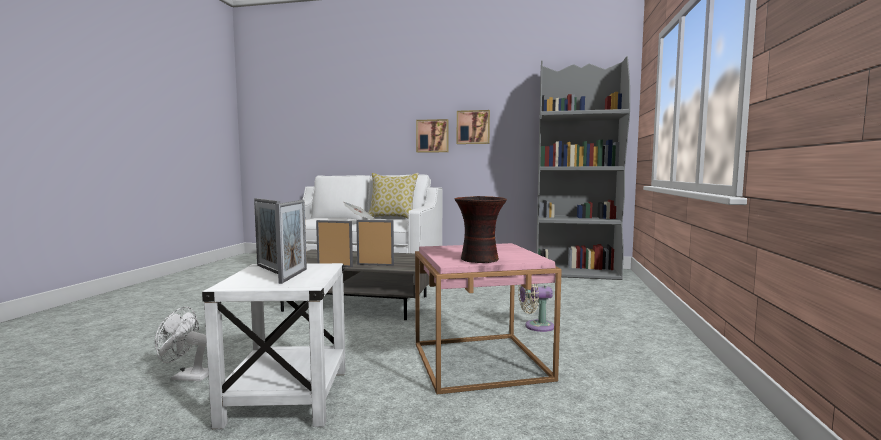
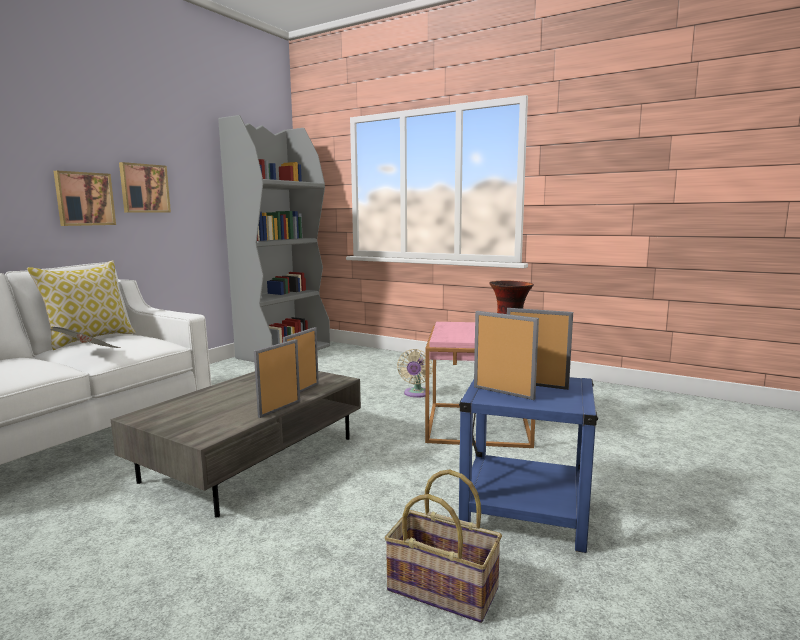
camera: 70 degrees left, 5 degrees up
(186, 377) = (444, 588): white fan -> basket
(269, 269) = (503, 393): picture frame -> picture frame turned 120 degrees counterclockwise
(287, 397) = (523, 513): white side table -> blue side table

